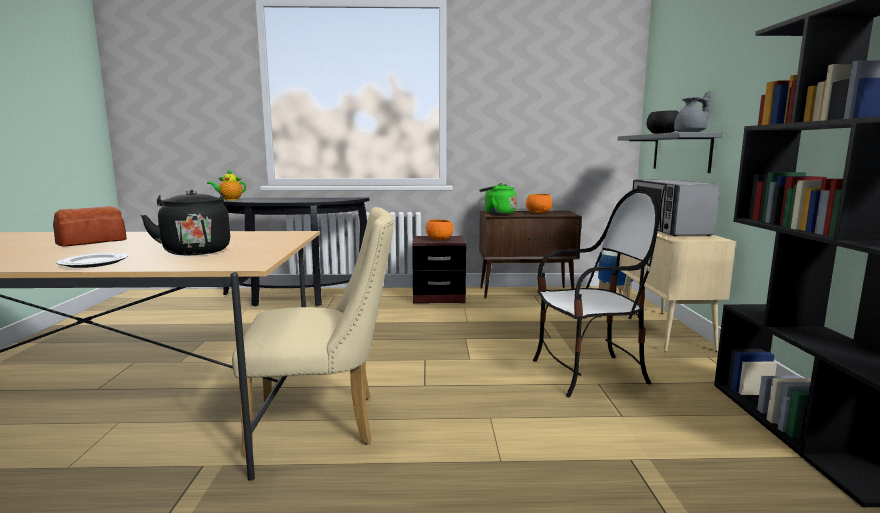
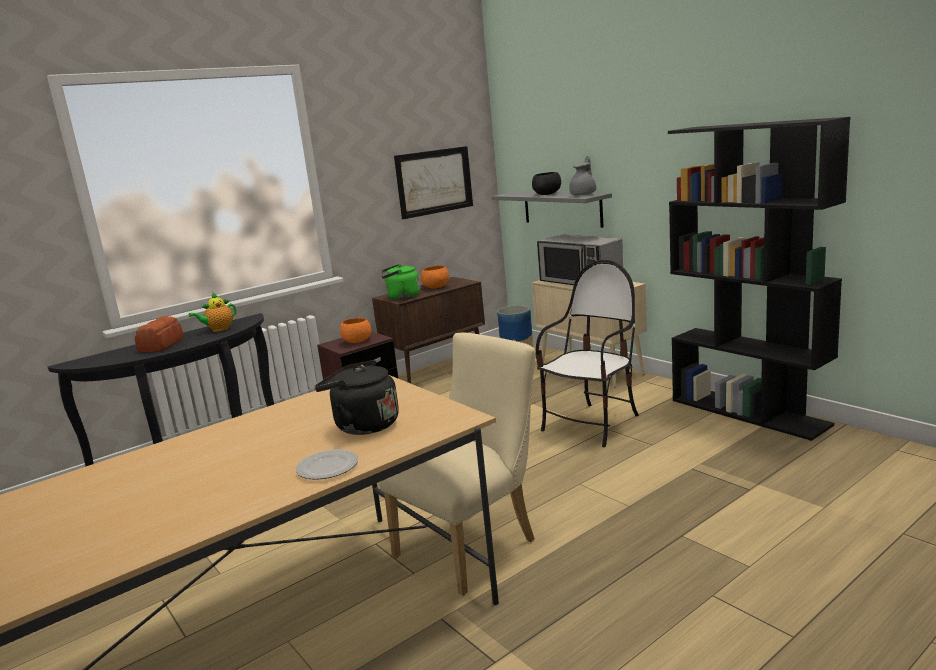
camera: 35 degrees left, 5 degrees up
(93, 241) = (203, 457): bread -> bread (162, 345)
(229, 199) = (94, 362): teapot -> teapot (218, 329)
(565, 117) = (434, 181): none -> picture

